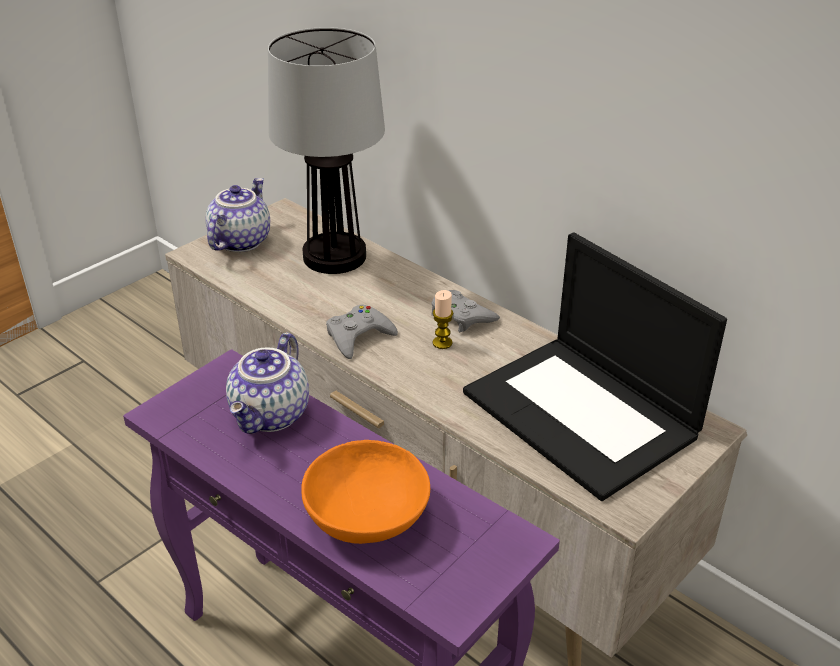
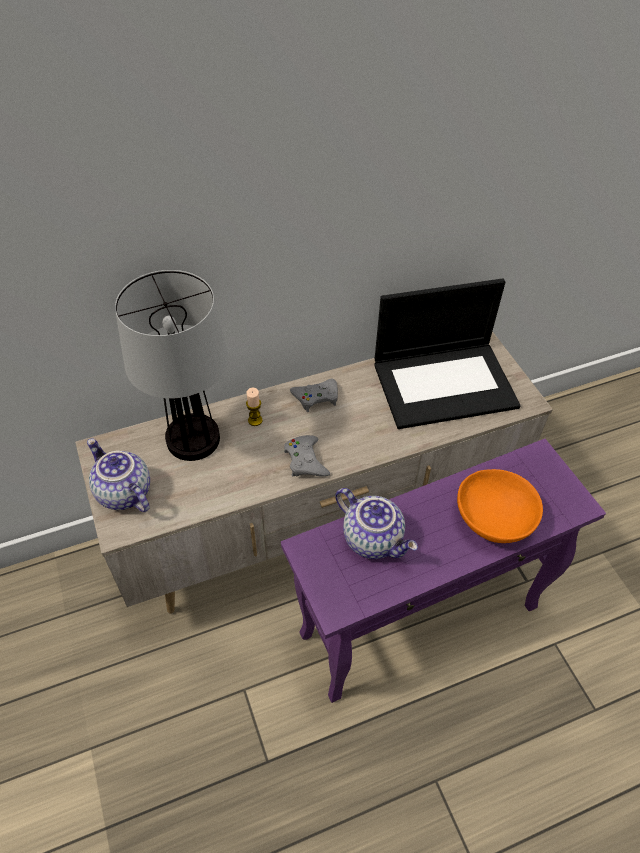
camera: 65 degrees left, 15 degrees up
(442, 343) = (340, 419): candle -> candle (255, 420)

